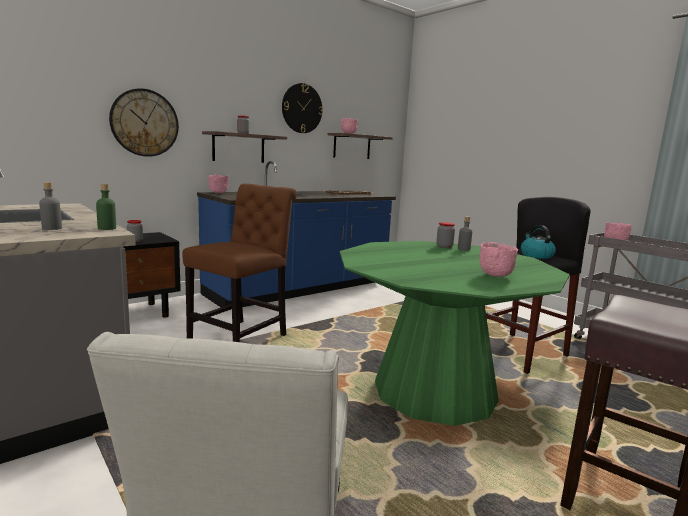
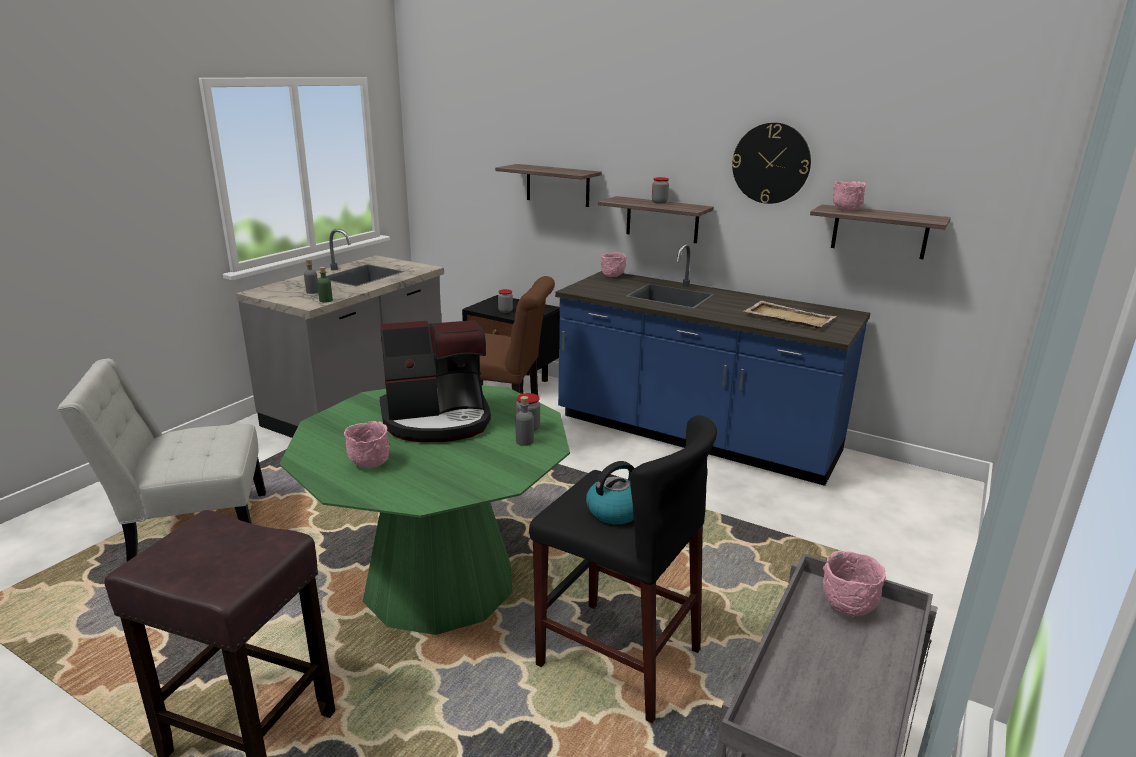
camera: 70 degrees right, 10 degrees up
(144, 123) = (557, 185): wall clock -> shelf
(420, 257) = (437, 419): none -> coffee machine

